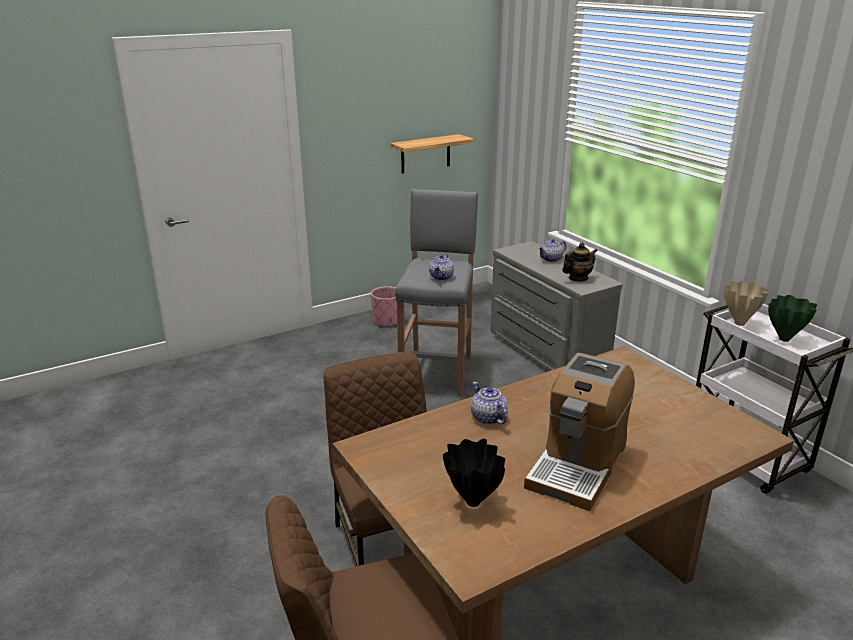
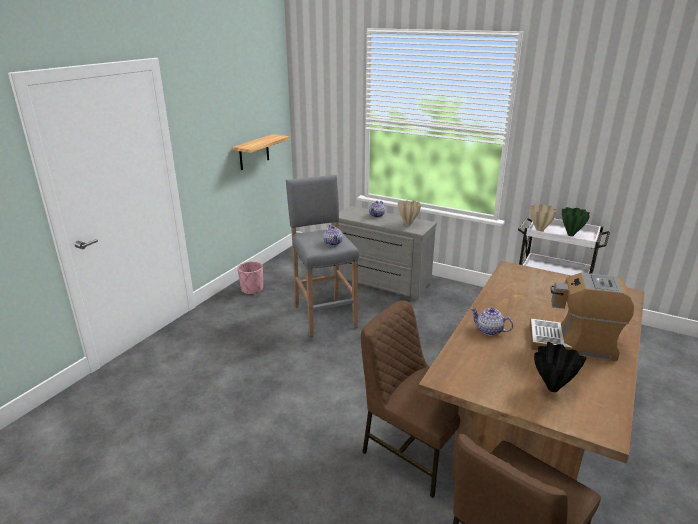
camera: 30 degrees left, 0 degrees up
(577, 465) = (573, 343): coffee machine -> coffee machine turned 105 degrees clockwise
(578, 278) = (408, 224): teapot -> beige vase

